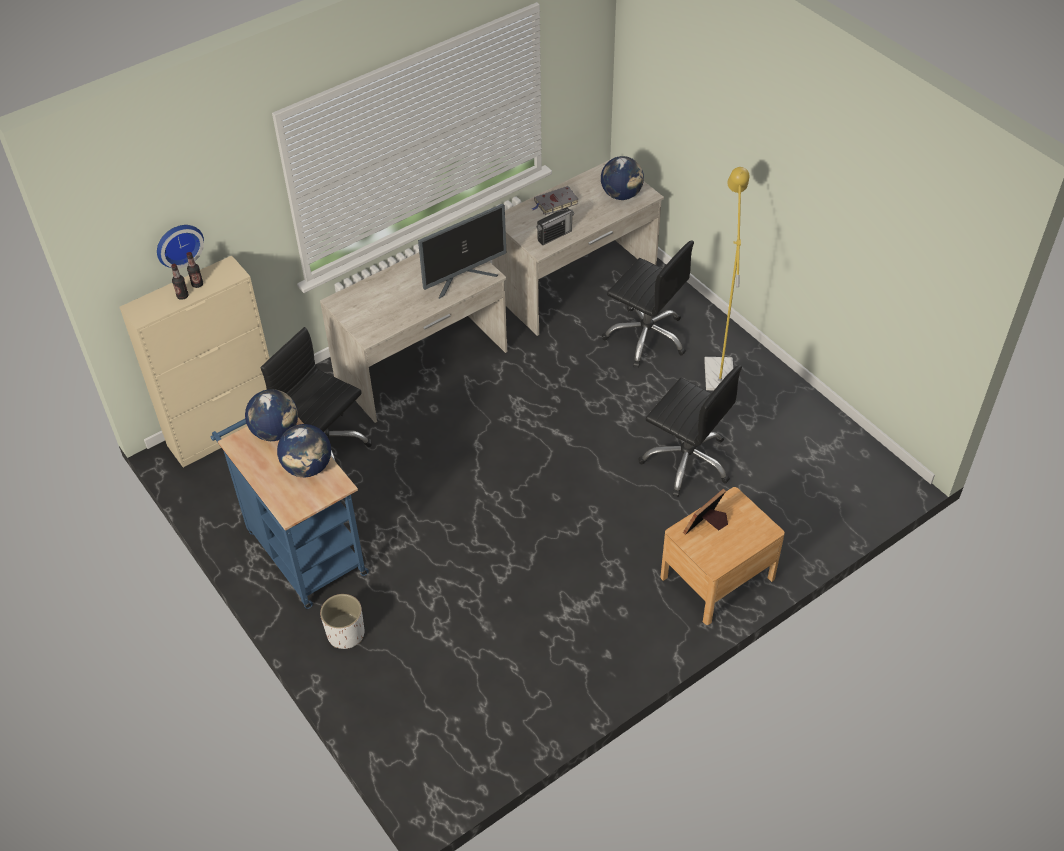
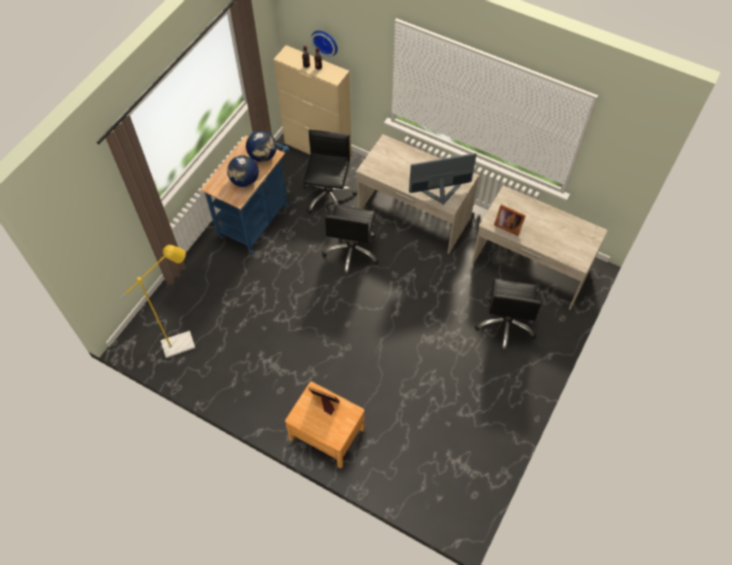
camera: 65 degrees right, 10 degrees up
(346, 633) = (211, 262): white planter -> none
(464, 278) = (440, 193): monitor -> monitor turned 135 degrees clockwise
(554, 236) = (507, 225): radio -> picture frame
(555, 203) = (538, 214): grey book -> none
(621, 195) = (571, 248): globe -> none
(686, 461) = (411, 385): black office chair -> black office chair (352, 252)
(718, 368) = (502, 377): yellow floor lamp -> yellow floor lamp (184, 342)

